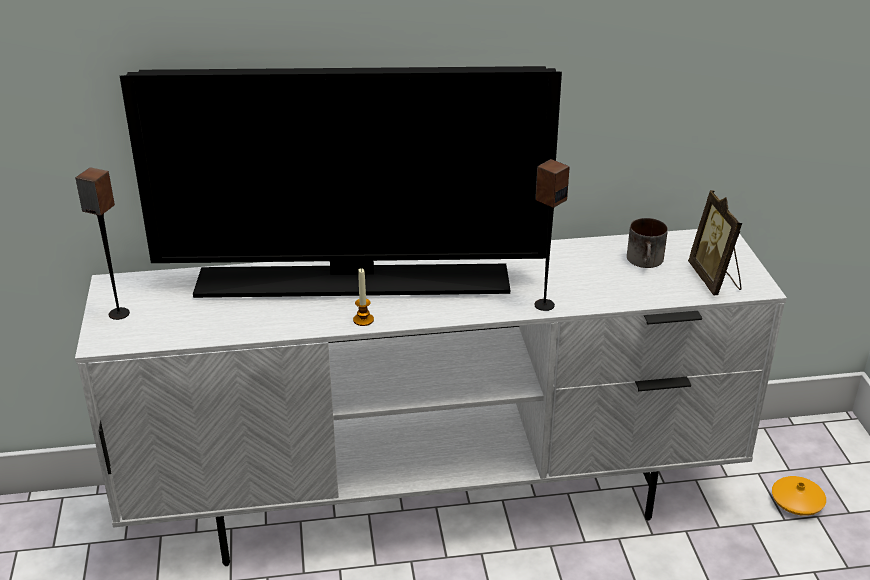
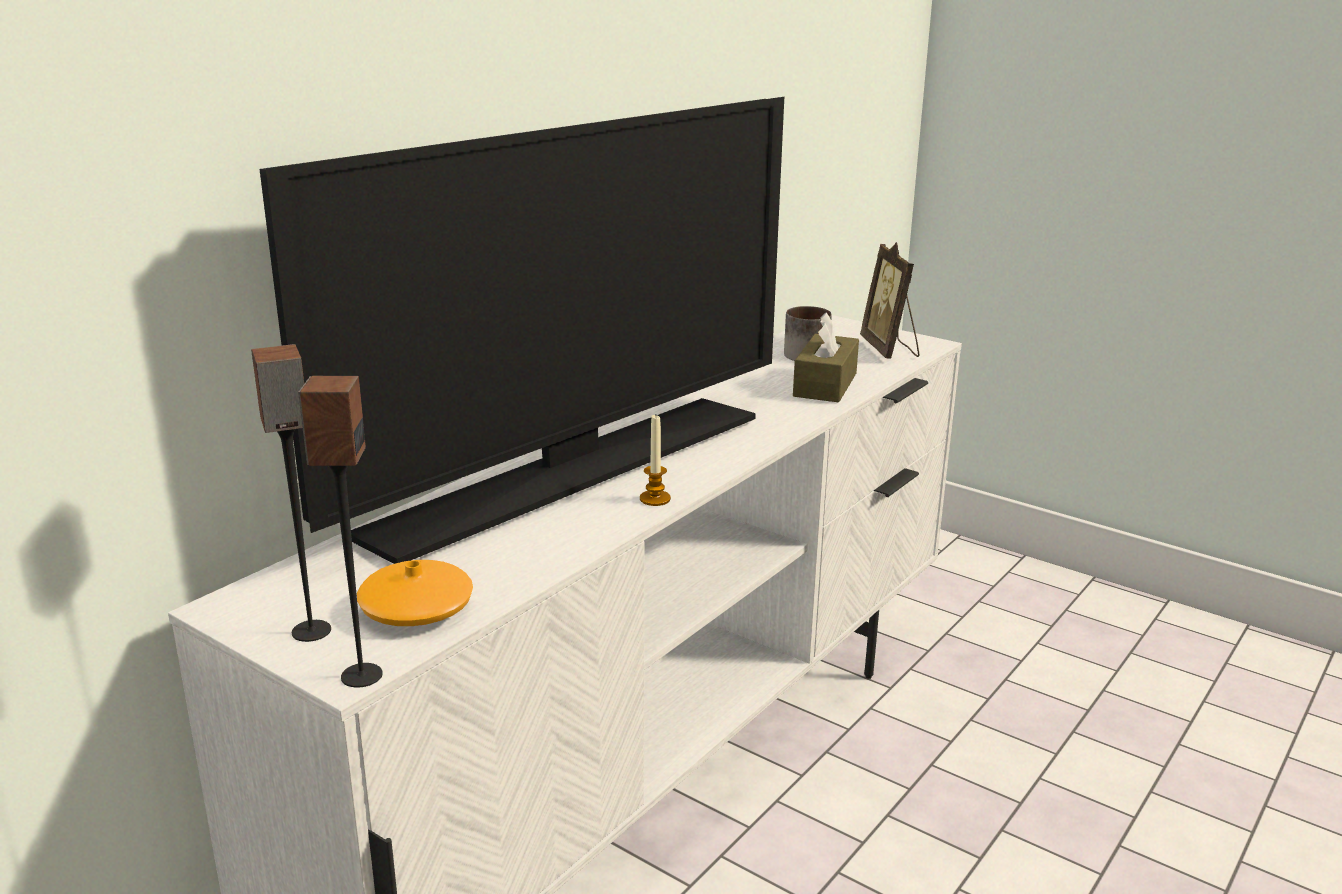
camera: 45 degrees left, 10 degrees down
(544, 305) = (799, 417): speaker -> speaker (360, 675)
(609, 288) = (825, 385): none -> brown tissue box
(715, 279) = (890, 350): picture frame -> picture frame turned 45 degrees clockwise
(797, 502) = (950, 598): orange vase -> orange vase (416, 608)

